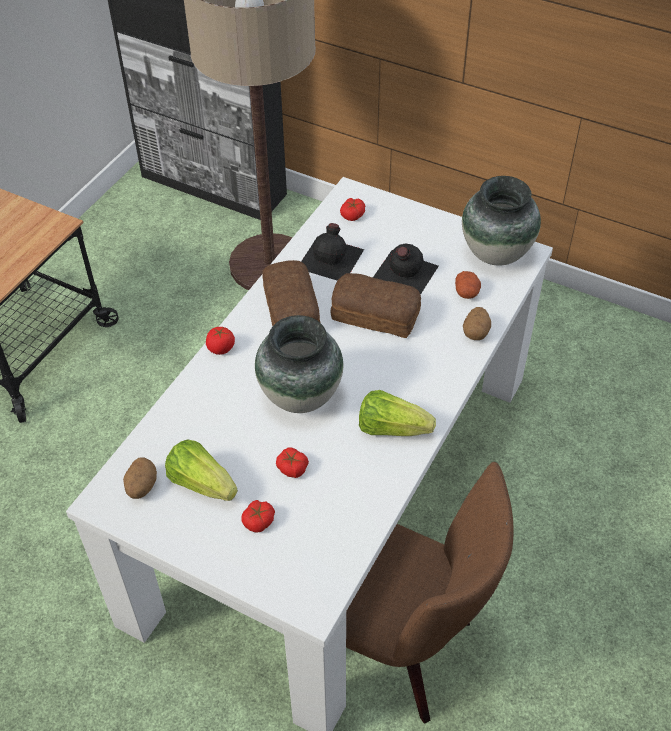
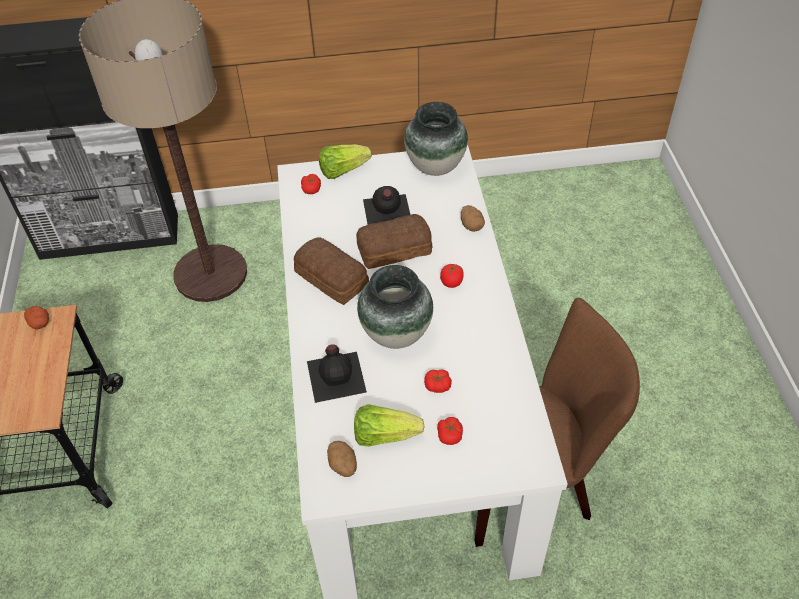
camera: 35 degrees left, 0 degrees up
(221, 348) = (305, 333): tomato -> tomato (451, 282)
(332, 258) = (325, 227): black bottle -> black bottle (337, 375)
(391, 428) = (478, 319): lettuce -> lettuce (343, 170)
(467, 292) = (441, 202): potato -> potato (40, 323)

